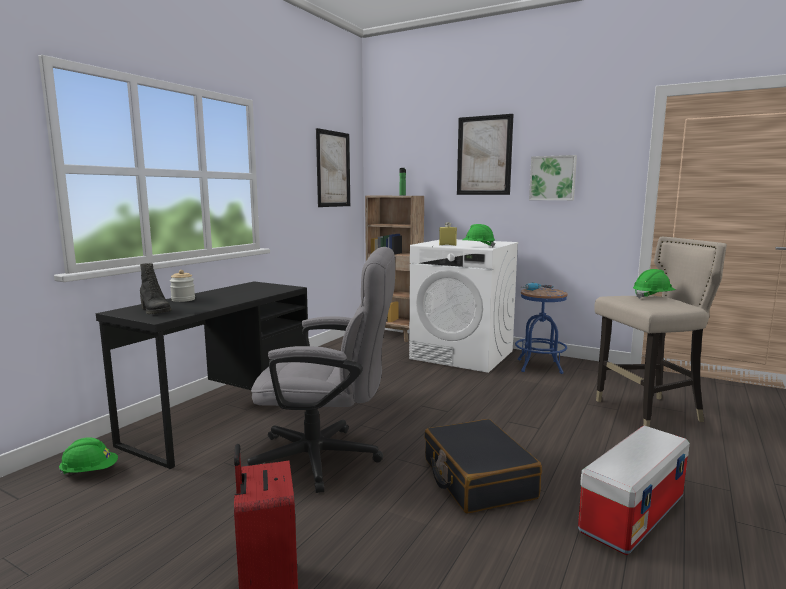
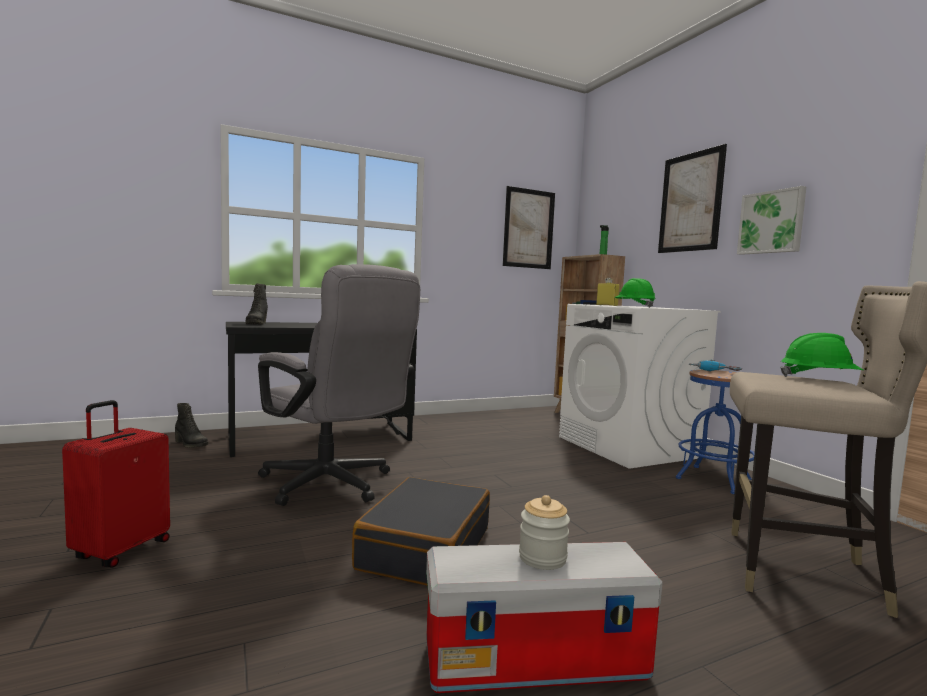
camera: 35 degrees right, 5 degrees down
(90, 472) = (190, 444): green hard hat -> black boot
(183, 299) = (300, 323): jar -> jar (542, 558)

